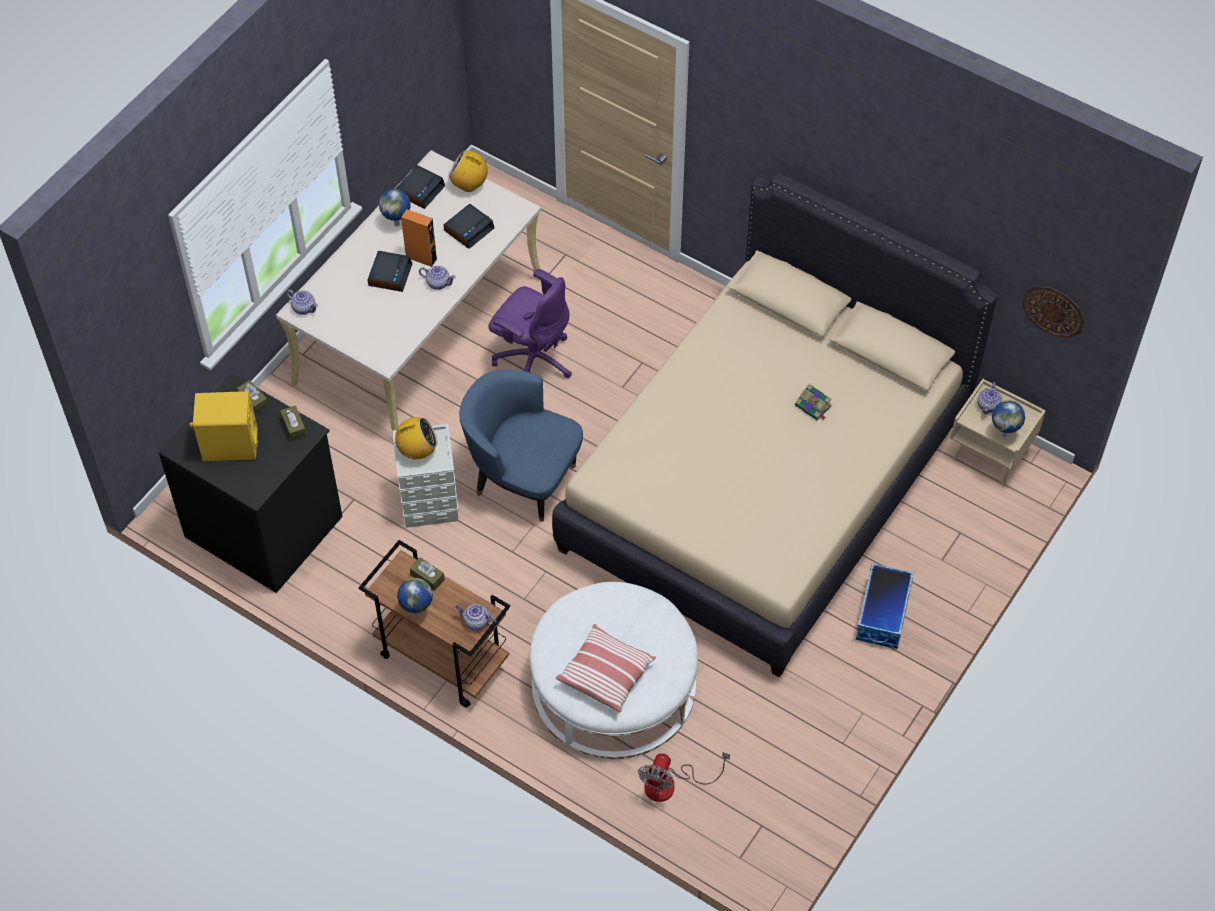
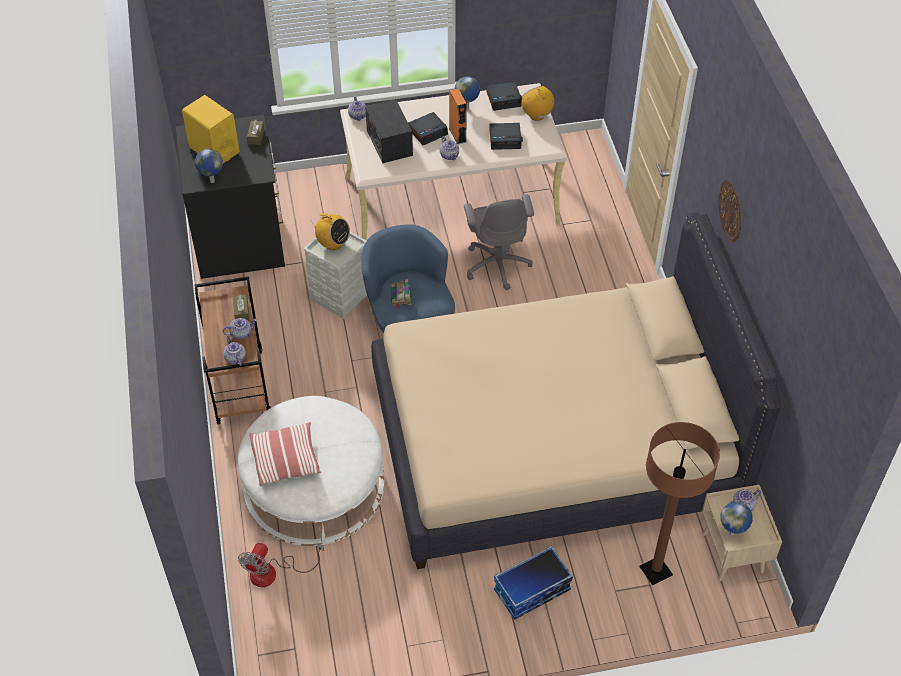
camera: 45 degrees right, 5 degrees down
(294, 426) = (259, 165): brown tissue box -> none
(368, 312) = (389, 142): none -> radio
(416, 612) = (211, 326): globe -> globe (211, 181)
(452, 597) = (241, 333): none -> teapot
(533, 360) = (497, 264): purple office chair -> grey office chair
(670, 784) = (273, 573): fan -> fan turned 45 degrees counterclockwise
(813, 406) = (598, 400): book -> book (401, 297)
(952, 518) = (655, 571): none -> brown floor lamp
(1053, 311) = (809, 447): wall clock -> wall clock (731, 211)

